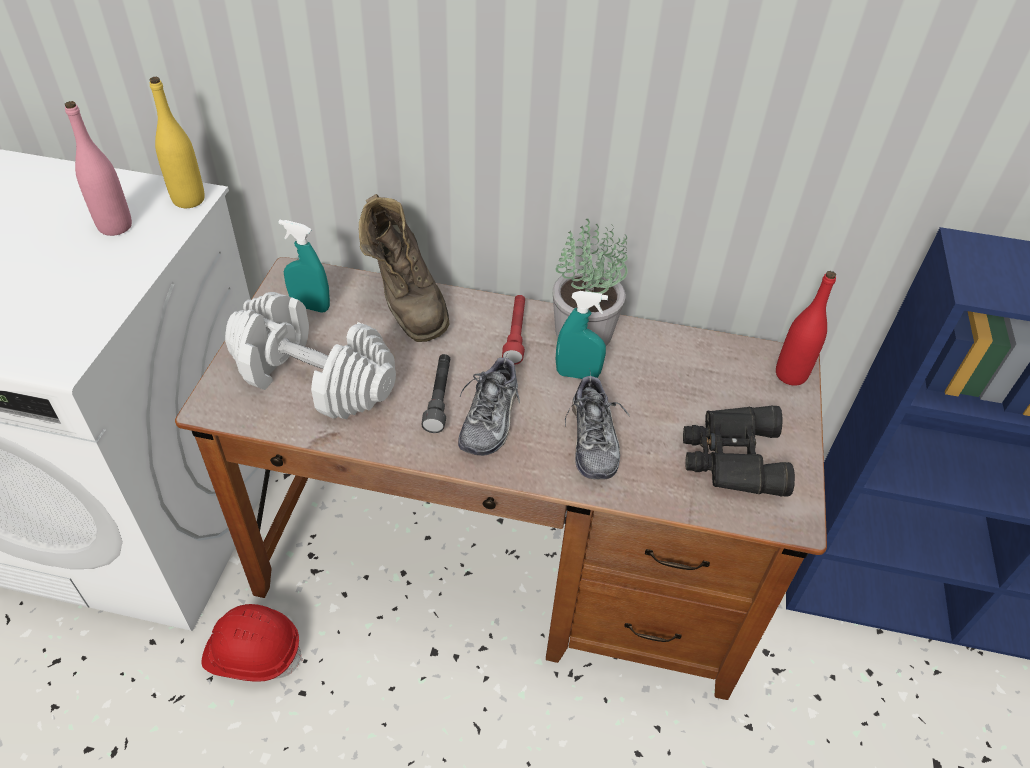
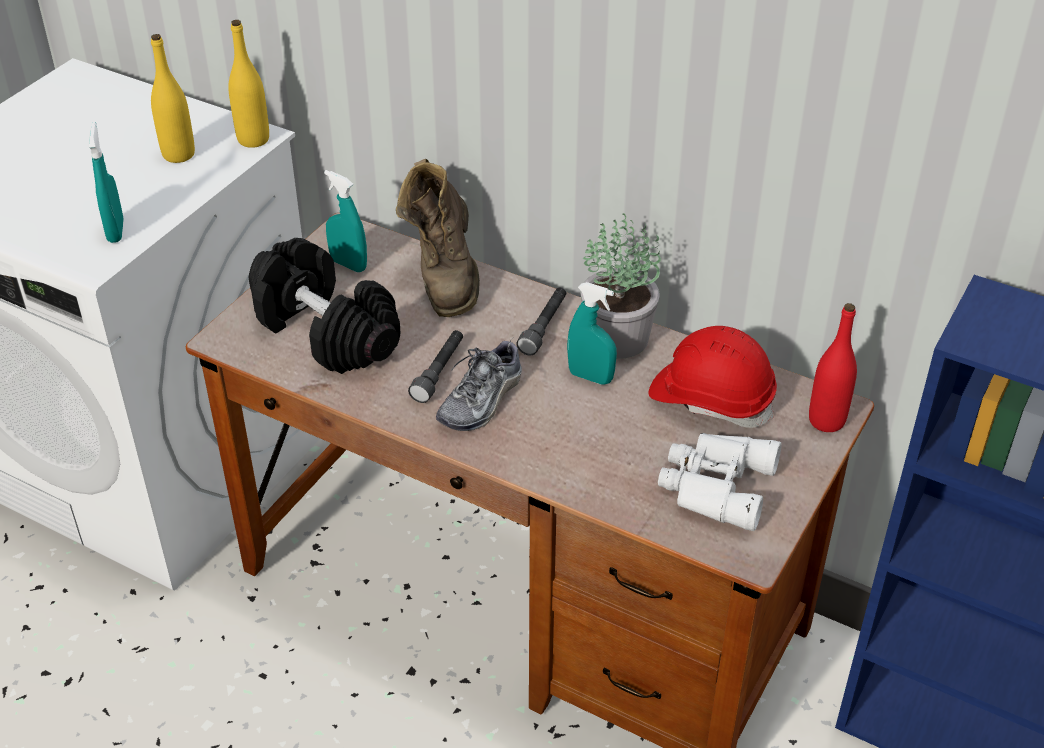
camera: 20 degrees right, 5 degrees down
(73, 319) = (115, 231): none -> turquoise spray bottle
(115, 226) = (178, 154): pink bottle -> yellow bottle
(253, 653) = (226, 626): red hard hat -> red hard hat (711, 399)
(313, 378) = (325, 332): white dumbbell -> black dumbbell
(516, 334) = (544, 327): red flashlight -> grey flashlight
(592, 439) = (576, 440): shoe -> none
(731, 457) = (714, 485): black binoculars -> white binoculars

